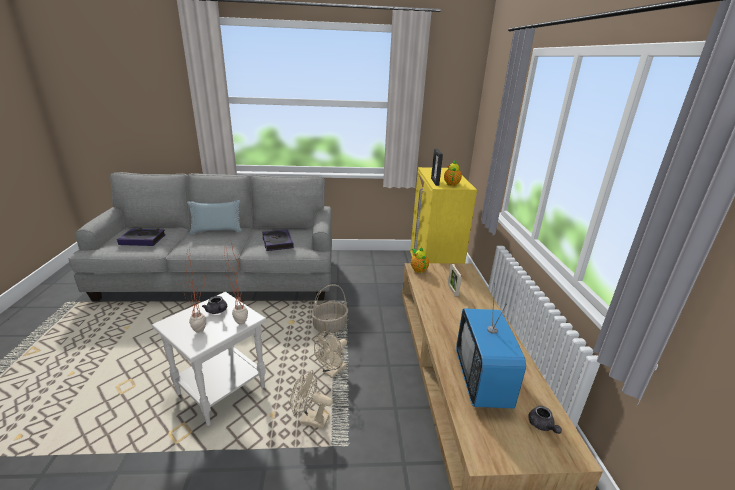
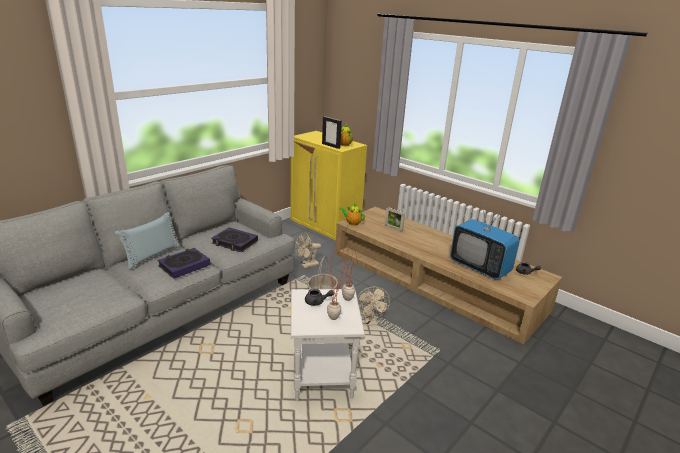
camera: 45 degrees left, 0 degrees up
(143, 240) = (85, 297): book -> book (184, 266)
(309, 419) = (402, 353): beige fan -> beige fan (307, 265)

